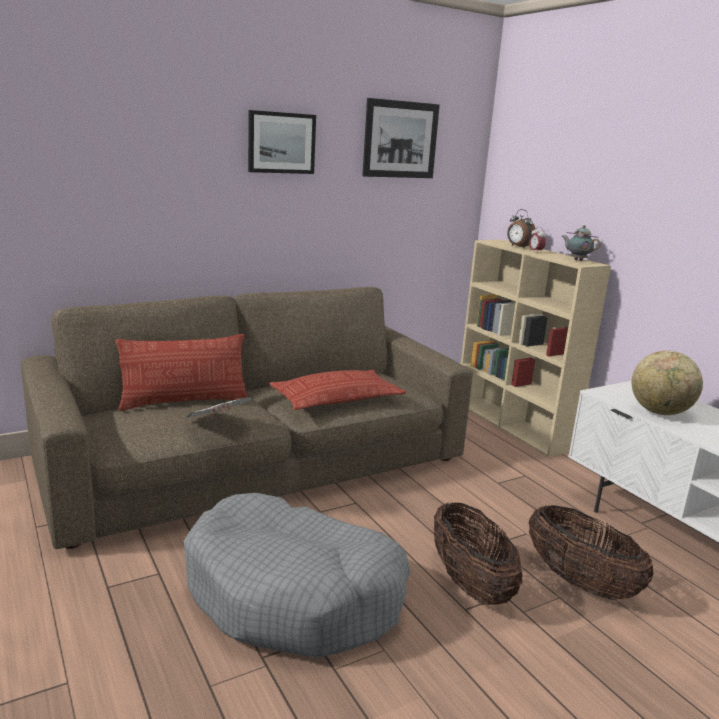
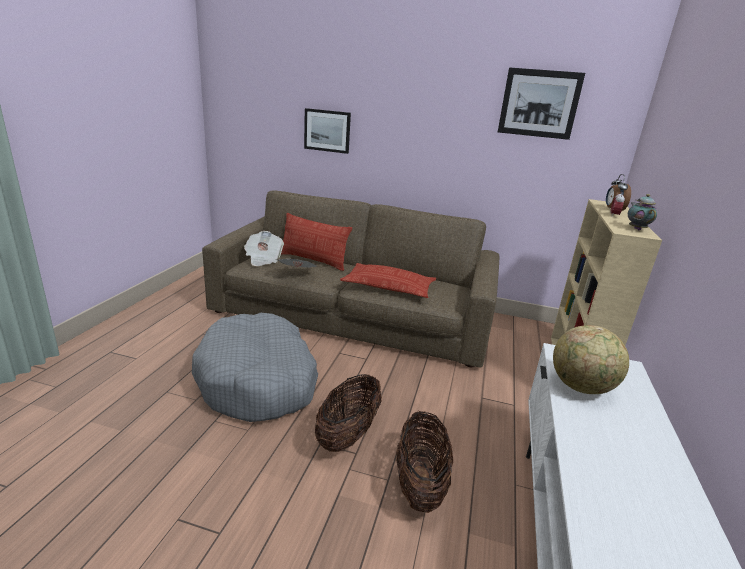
camera: 45 degrees right, 5 degrees up
(129, 424) = (263, 259): none -> newspaper
(281, 143) = (430, 102): picture -> picture (327, 130)

